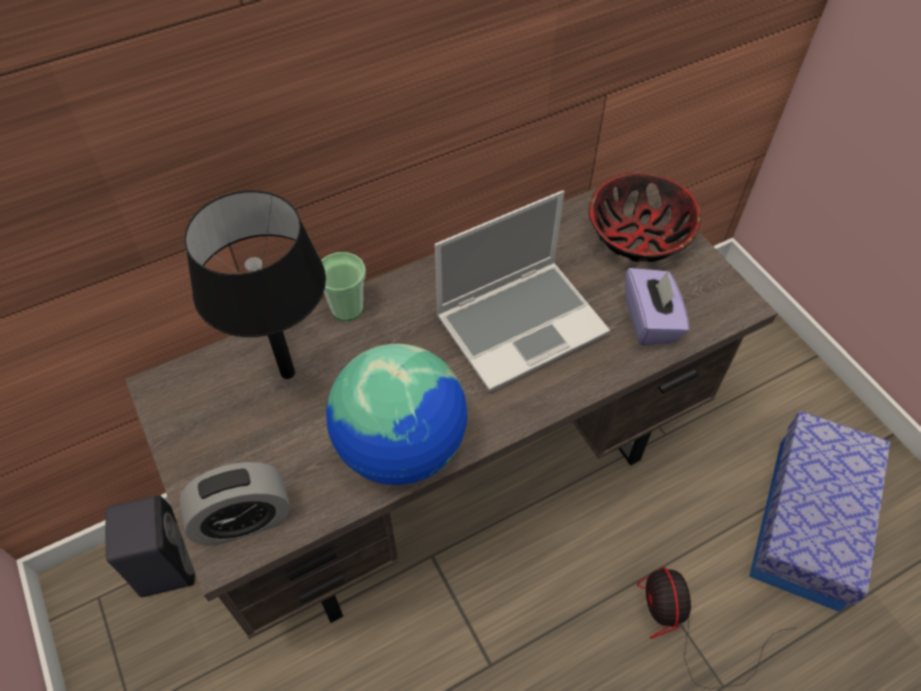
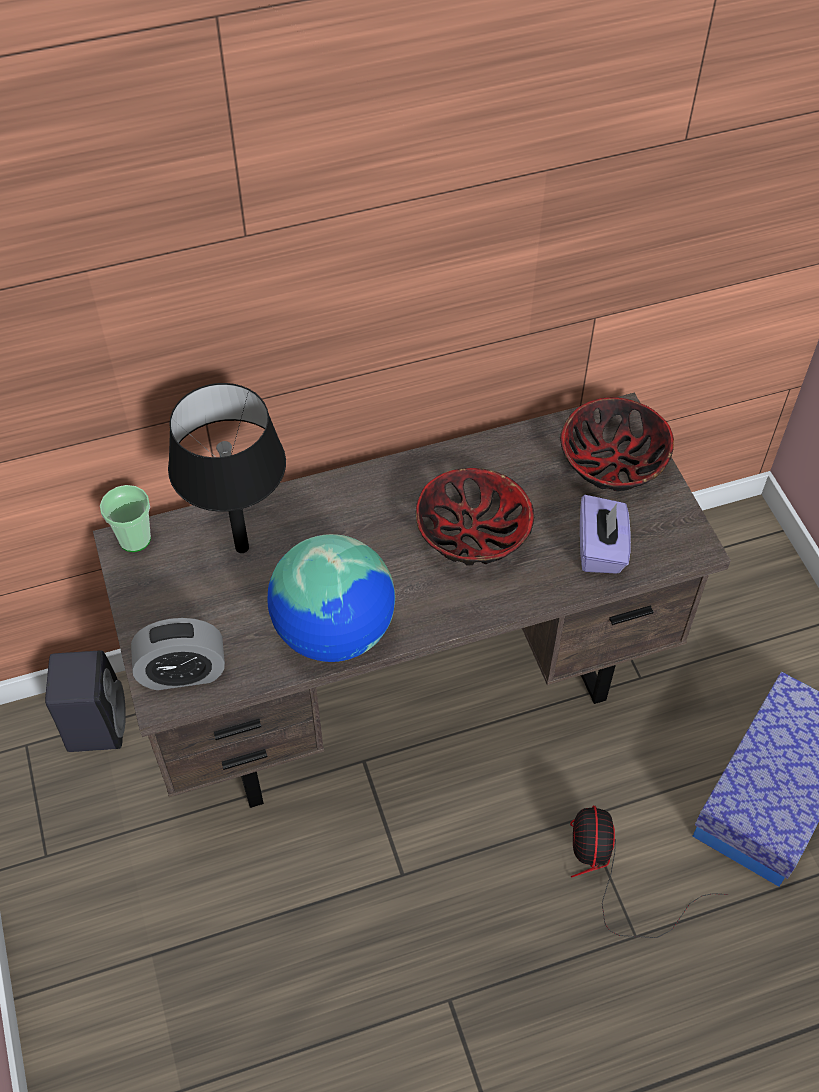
camera: 10 degrees right, 0 degrees up
(347, 308) = (308, 494): cup -> cup (134, 539)
(522, 324) = (473, 534): laptop -> bowl

